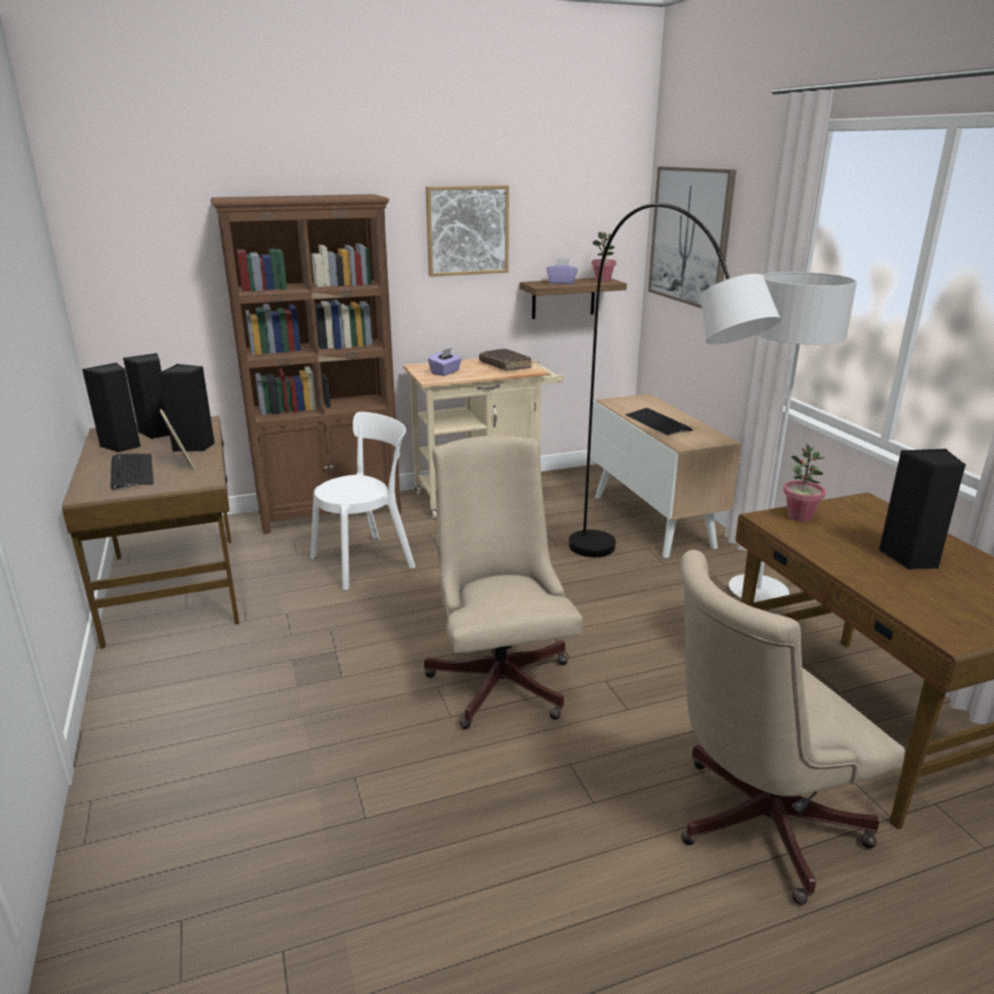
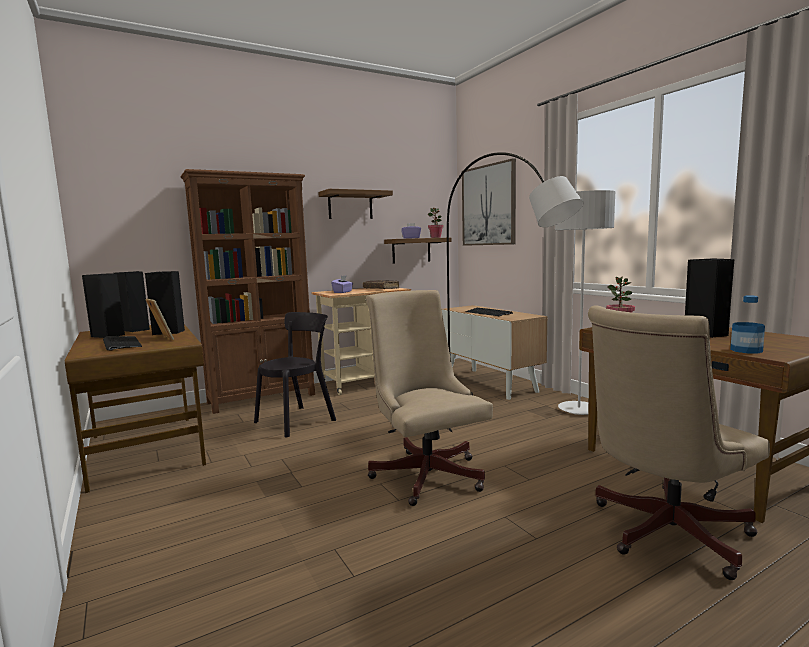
camera: 10 degrees left, 15 degrees down
(367, 560) = (298, 420): white chair -> black chair
(467, 230) = (350, 205): picture -> shelf
(925, 615) = (746, 350): none -> bottle

